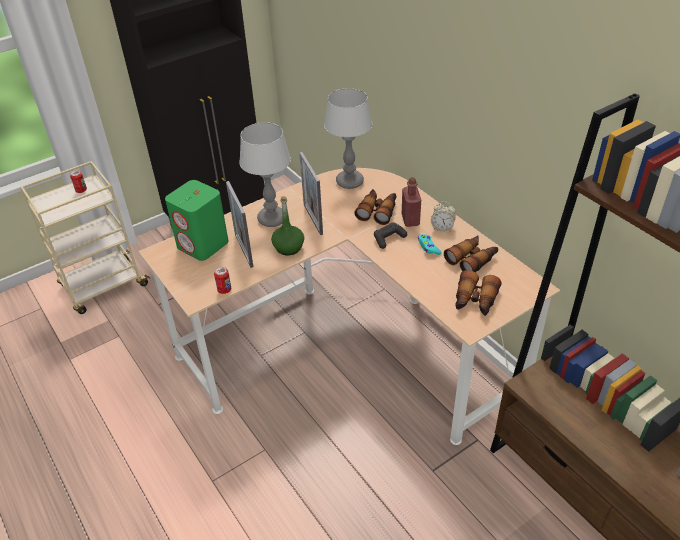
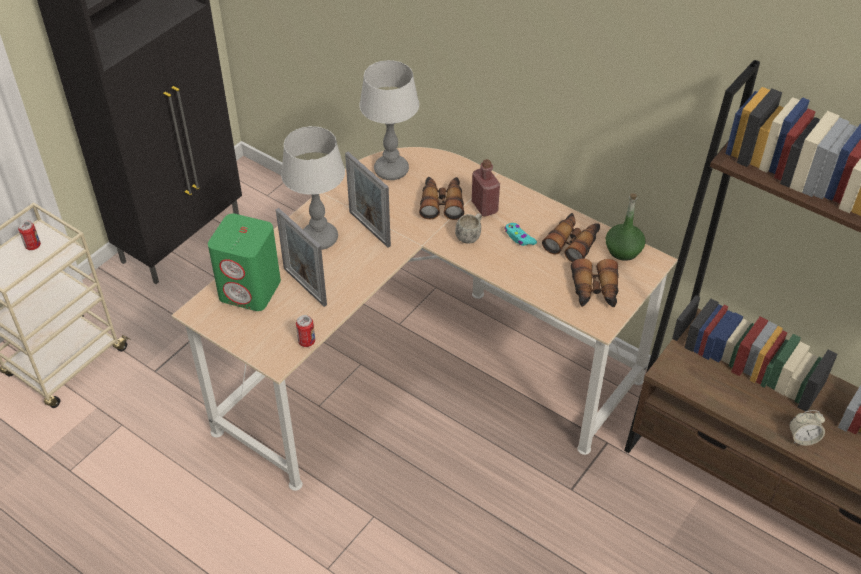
camera: 20 degrees left, 5 degrees up
(289, 247) = (357, 271): green bottle -> green bottle (623, 250)
(389, 239) = (470, 236): black game controller -> white mug
(442, 228) = (525, 210): alarm clock -> alarm clock (802, 438)

